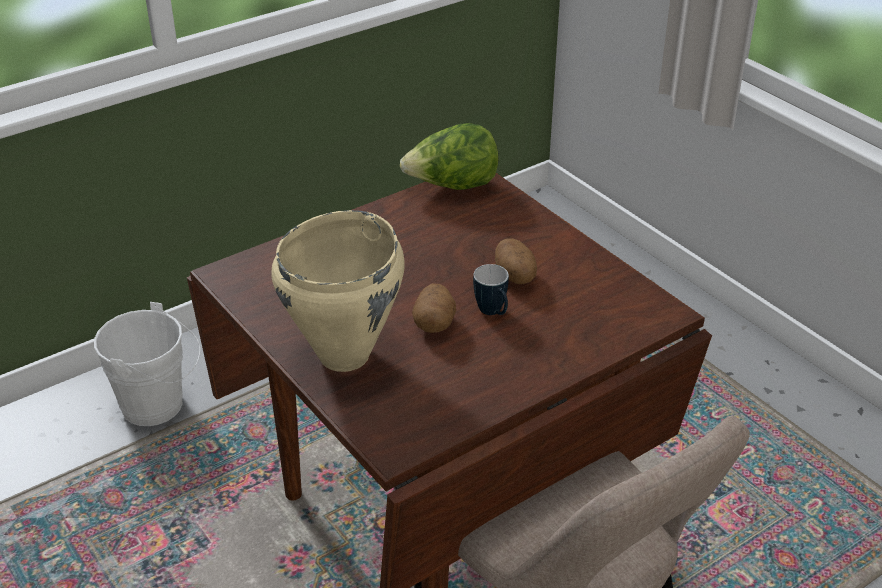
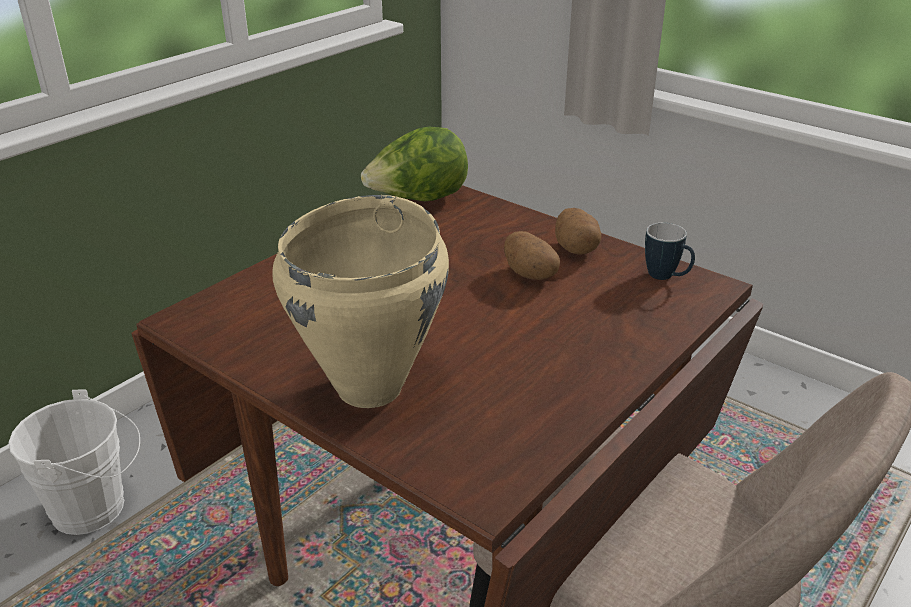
camera: 15 degrees left, 5 degrees down
(434, 323) = (463, 334): potato -> potato (575, 248)
(493, 313) = (526, 314): mug -> mug (666, 277)

